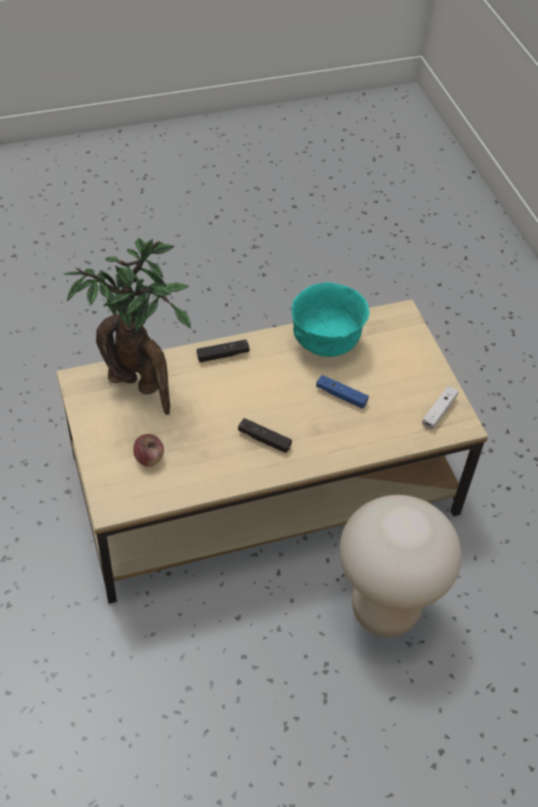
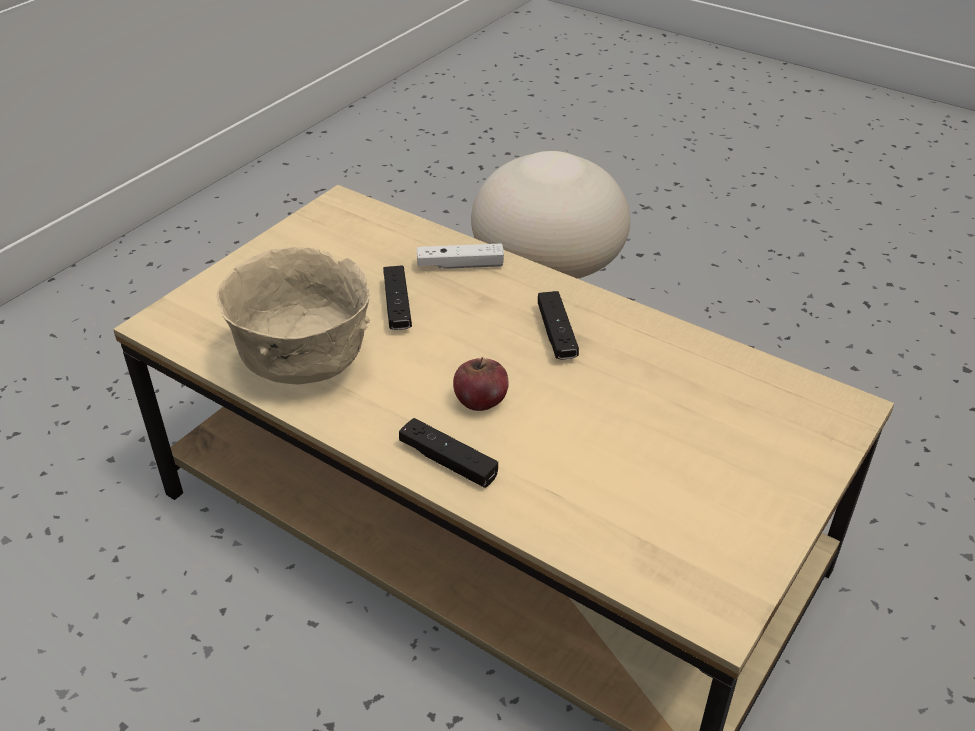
camera: 125 degrees left, 10 degrees down
(139, 385) = (626, 520): potted plant -> none
(149, 458) = (731, 420): apple -> apple (481, 401)
(326, 344) = (304, 366): turquoise bowl -> beige bowl
(341, 396) = (397, 307): blue game controller -> black game controller
(439, 411) = (336, 225): white game controller -> white game controller (460, 265)

